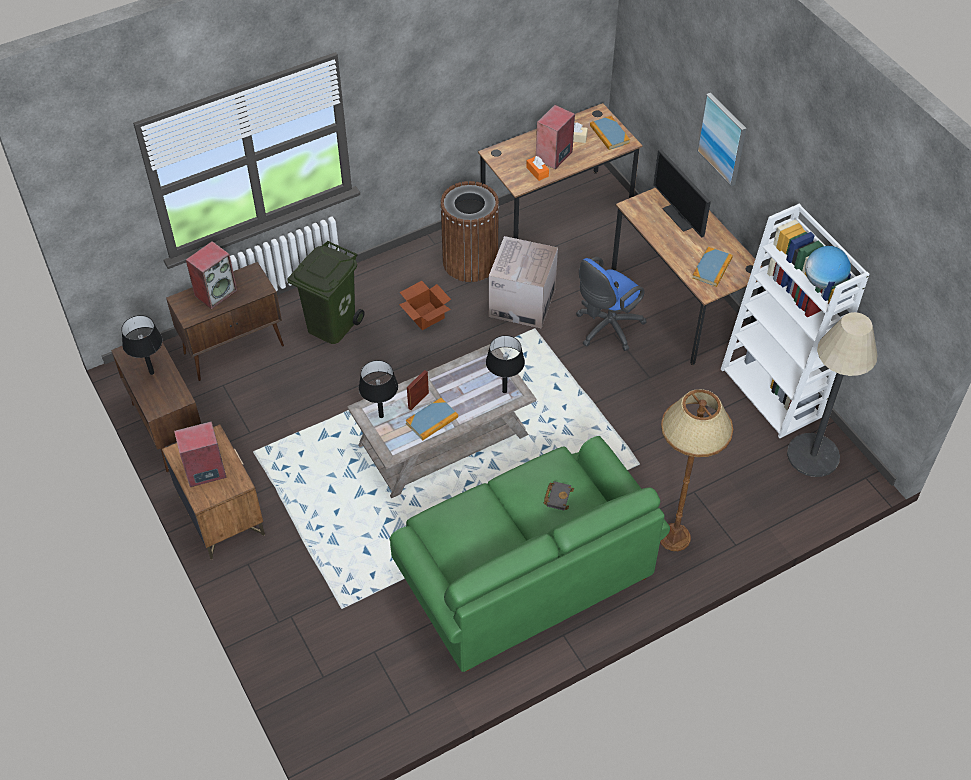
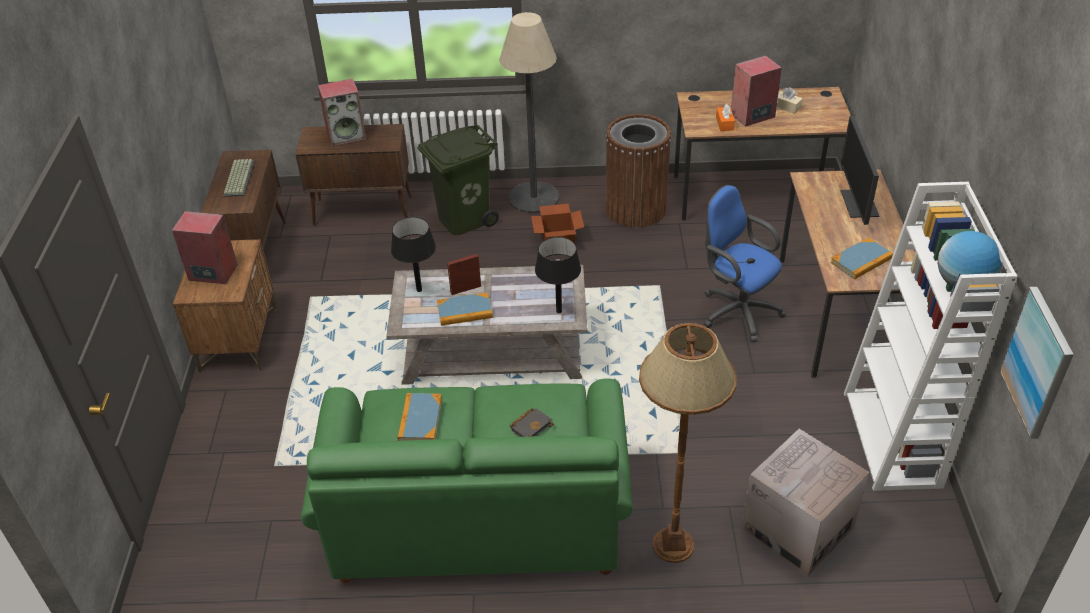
camera: 30 degrees right, 10 degrees down
(151, 372) = (238, 178): black table lamp -> keyboard
(522, 302) = (663, 259): cardboard box -> cardboard box (797, 529)
(606, 328) = (736, 310): blue office chair -> blue office chair turned 60 degrees clockwise
(609, 134) = (826, 113): book -> book (420, 420)
(723, 139) = (922, 111): picture -> picture (1037, 362)
(813, 455) = (905, 525): floor lamp -> floor lamp (534, 198)

